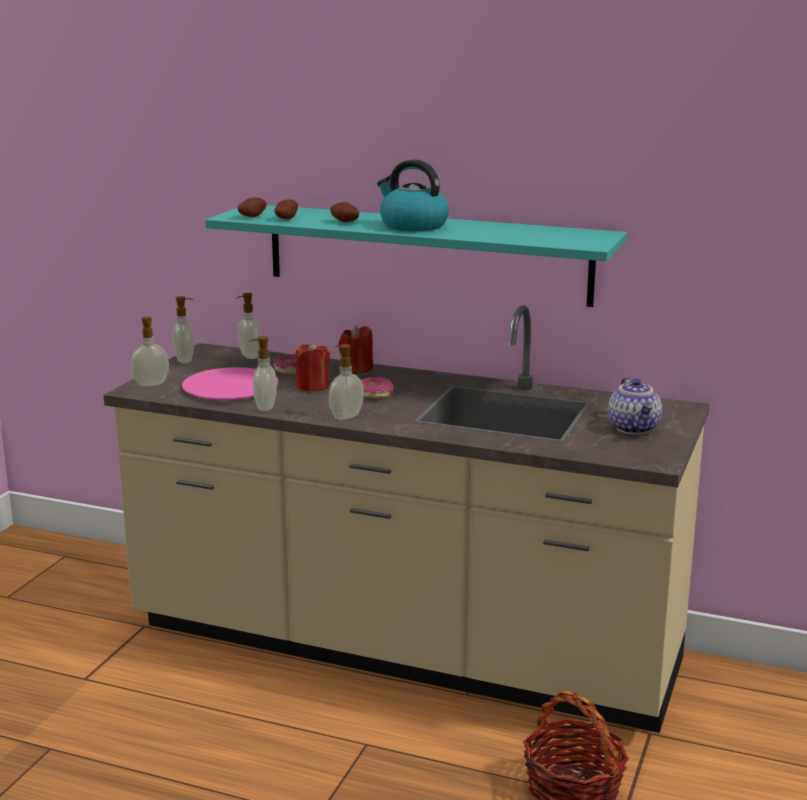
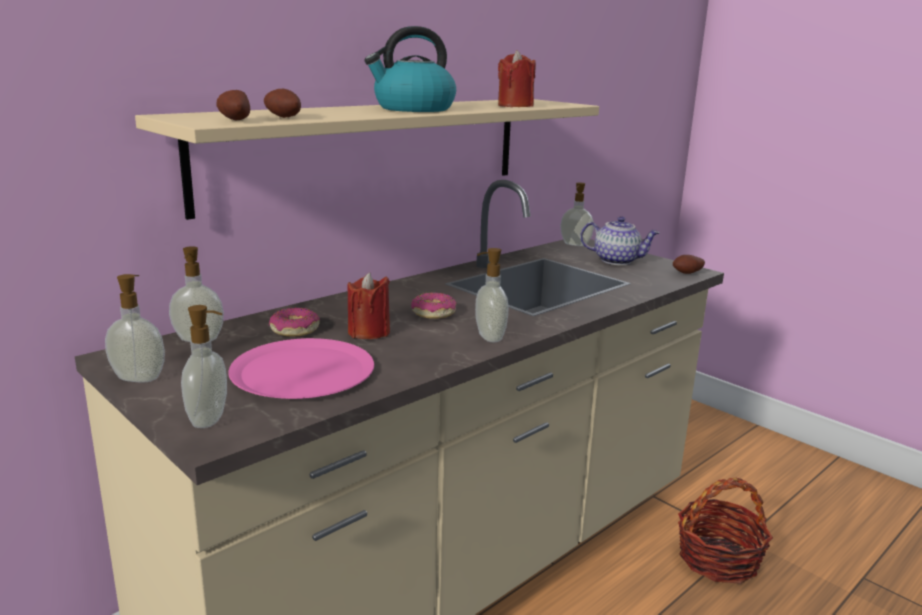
camera: 65 degrees left, 0 degrees up
(264, 407) = (410, 368): soap dispenser -> soap dispenser (575, 244)
(344, 222) = (349, 113): potato -> potato (688, 274)
(356, 369) = (340, 304): red candle -> red candle (515, 106)
(426, 254) = (372, 149): turquoise shelf -> beige shelf

